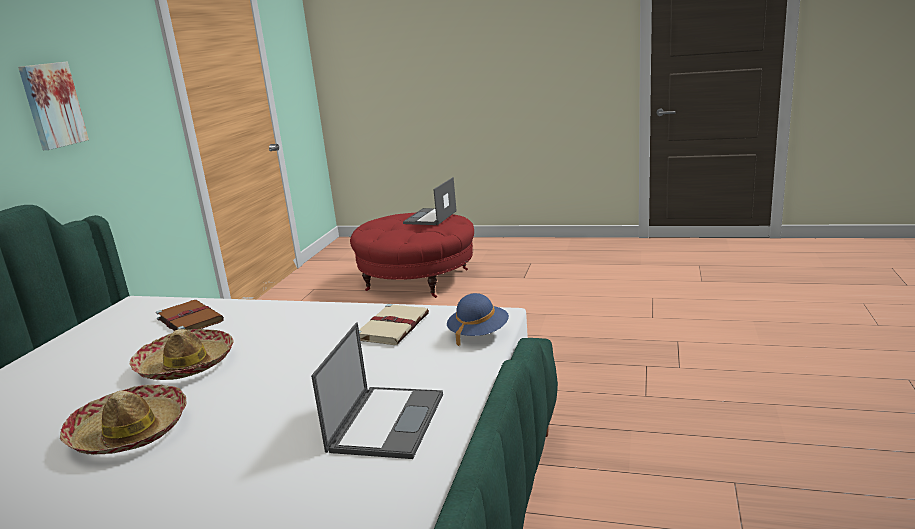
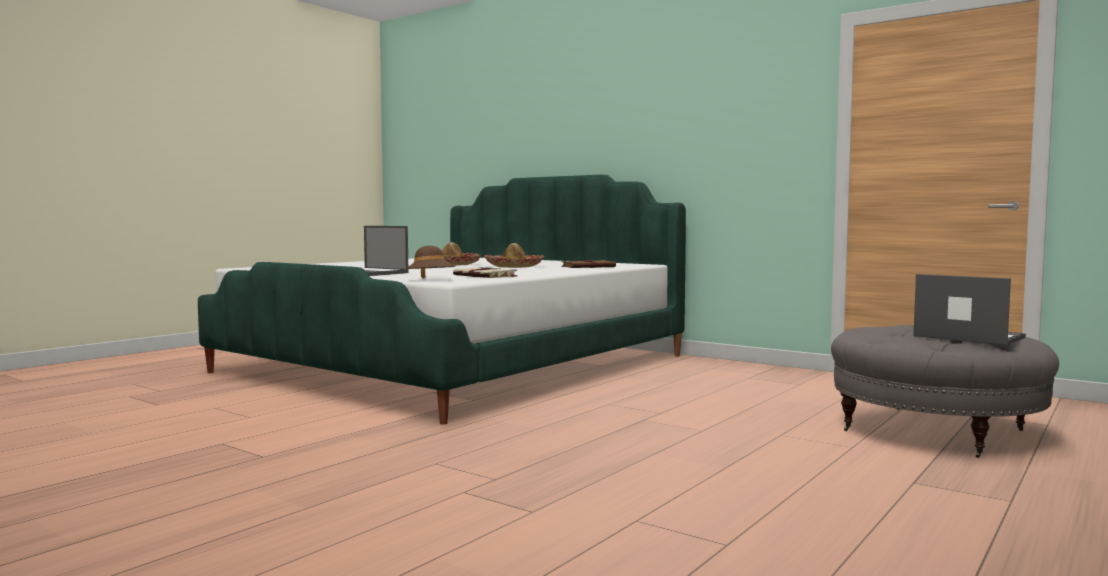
camera: 110 degrees right, 15 degrees down
(52, 105) = (696, 122): picture -> none
(417, 280) = (934, 431): red ottoman -> grey ottoman
(478, 334) = (430, 280): blue hat -> brown hat

